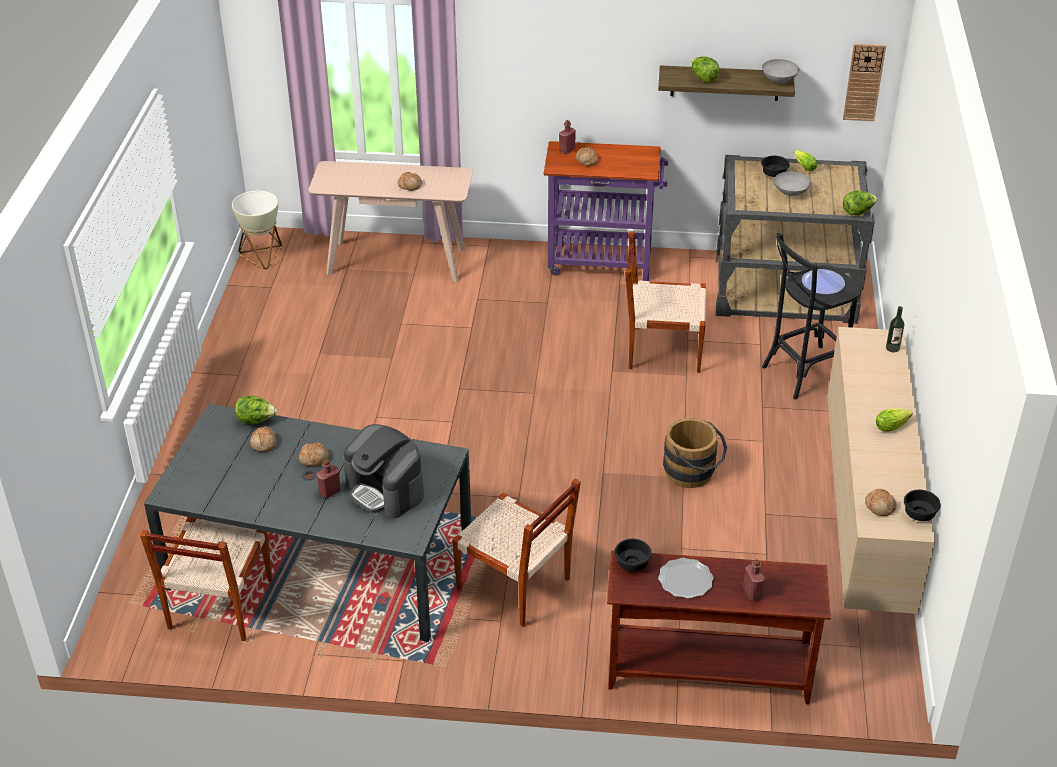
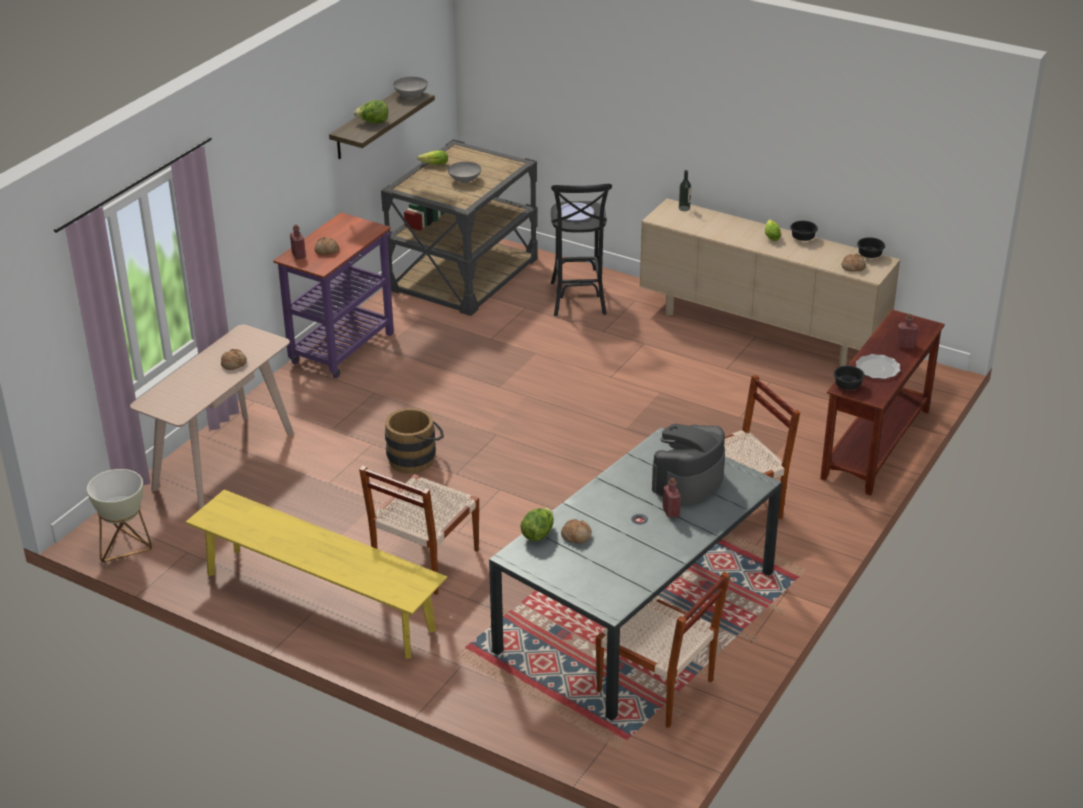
camera: 65 degrees left, 5 degrees down
(244, 373) = (319, 601): none -> yellow bench
(314, 458) = (618, 511): bread -> none
(385, 490) = (687, 481): coffee machine -> coffee machine turned 150 degrees clockwise
(662, 350) = (493, 354): chair -> chair (424, 562)
(693, 473) = (658, 386): brown bucket -> brown bucket (416, 458)
(775, 174) = (431, 179): black bowl -> black bowl (803, 238)
(858, 212) = (518, 163): lettuce -> none
(864, 82) = (438, 71): wall clock -> none

